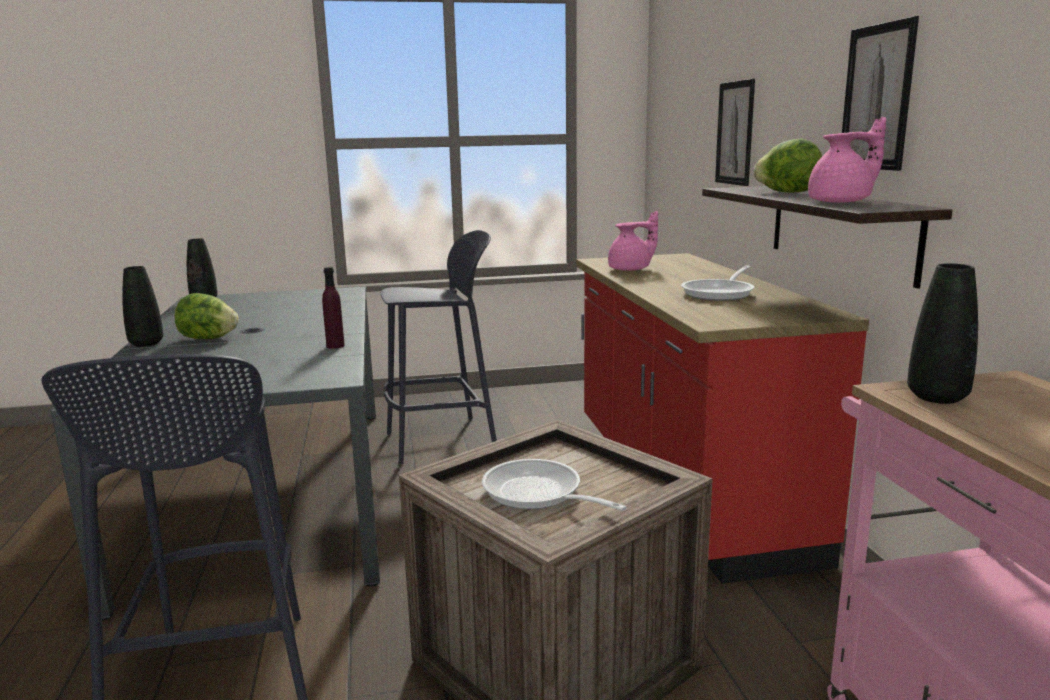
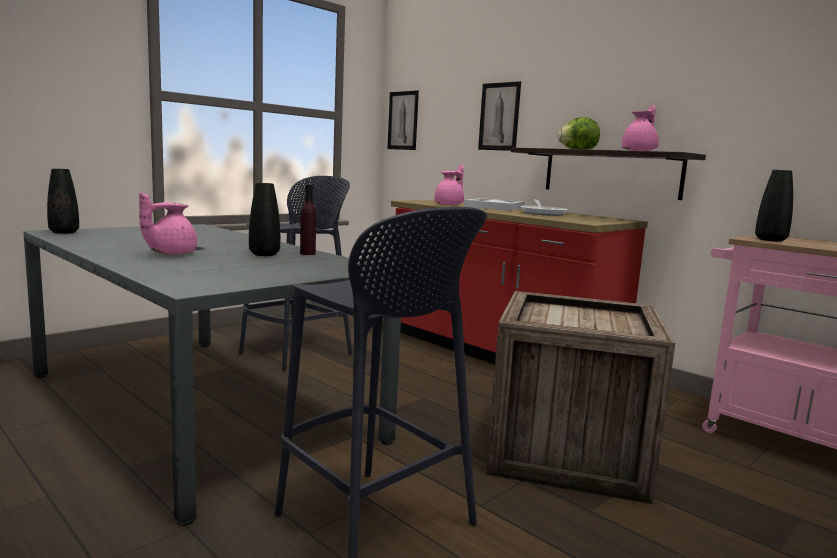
camera: 35 degrees left, 5 degrees down
(146, 343) = (112, 258): black vase -> black vase (264, 254)
(208, 338) = (170, 253): lettuce -> pink teapot
(538, 494) = (584, 324): frying pan -> none
(684, 276) = (493, 207): none -> white tray
(877, 97) = (641, 94): picture -> picture (403, 120)

